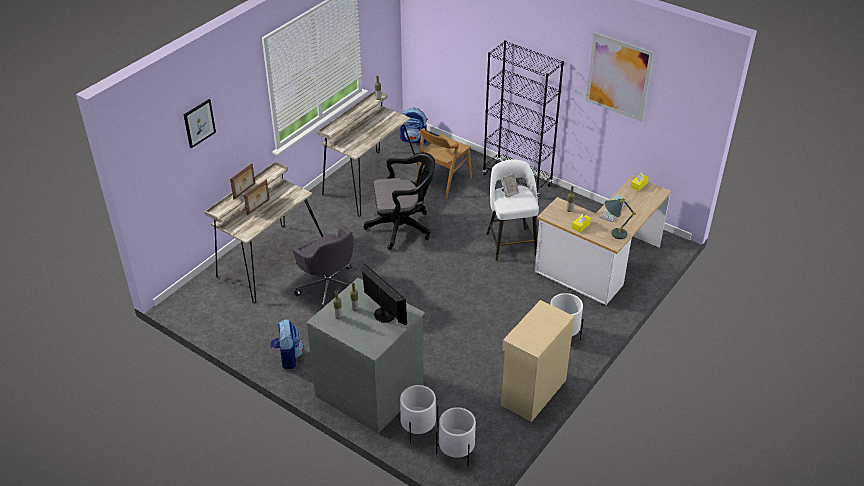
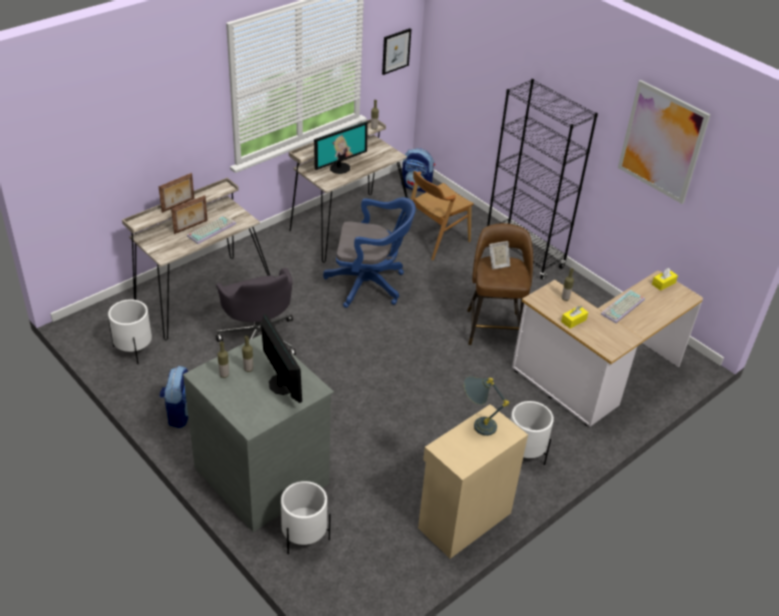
camera: 10 degrees right, 0 degrees up
(199, 123) = (129, 112): picture -> picture (396, 51)
(275, 206) = (211, 229): none -> keyboard
(359, 136) = (339, 168): none -> monitor
(403, 227) = (370, 284): black office chair -> blue office chair
(456, 452) = (342, 577): white planter -> white planter (134, 349)
(511, 243) = (493, 327): white stool -> brown stool
(613, 233) = (612, 337): grey table lamp -> grey table lamp (476, 424)

